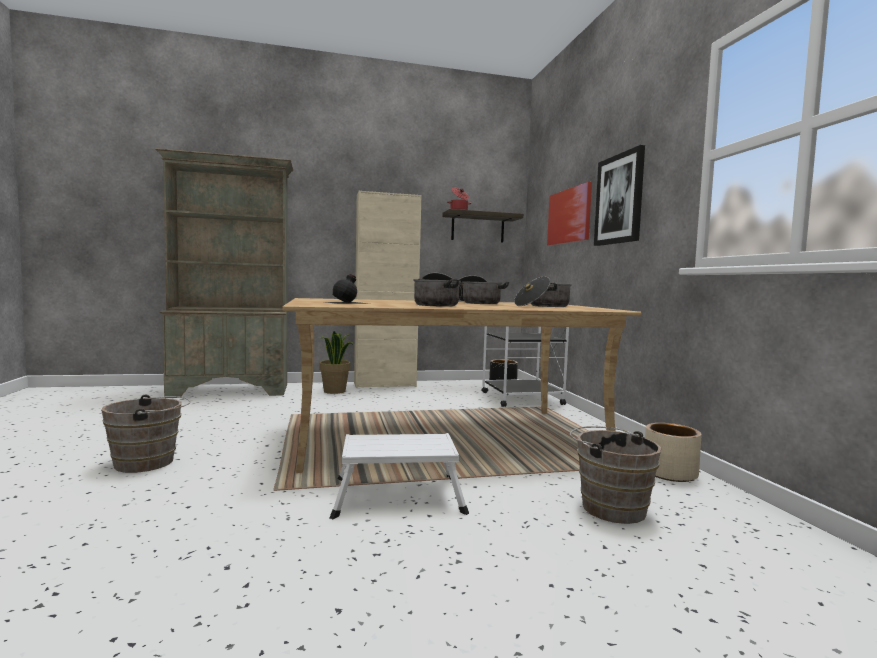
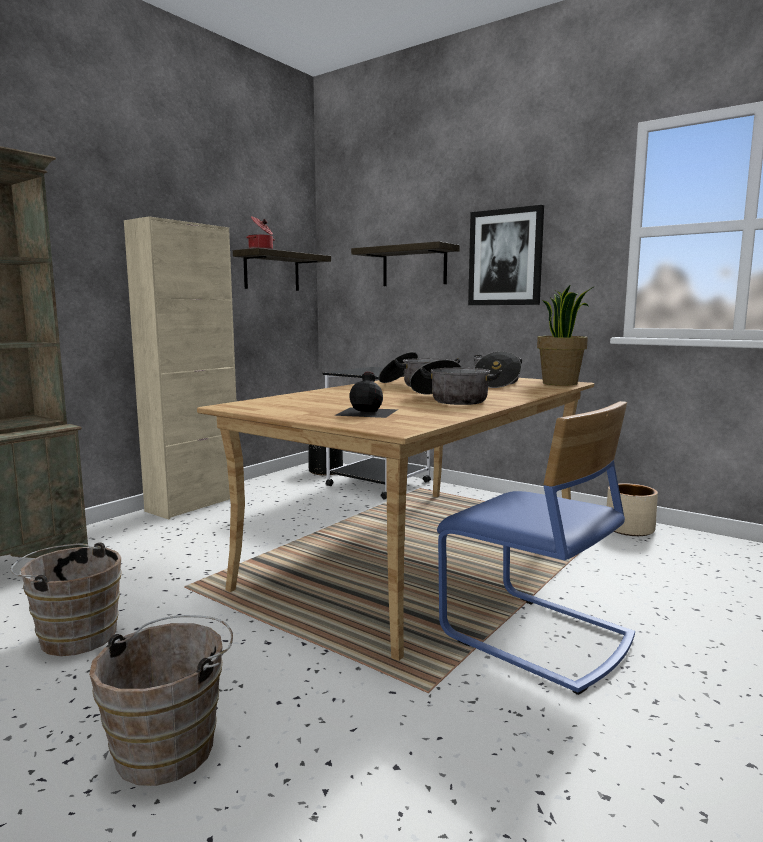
camera: 40 degrees left, 5 degrees up
(335, 391) = (152, 532): potted plant -> potted plant (560, 383)
(397, 495) = (535, 637): white step ladder -> blue chair
(569, 216) = (414, 266): picture -> shelf
(609, 507) = (664, 575): brown bucket -> brown bucket (74, 636)

